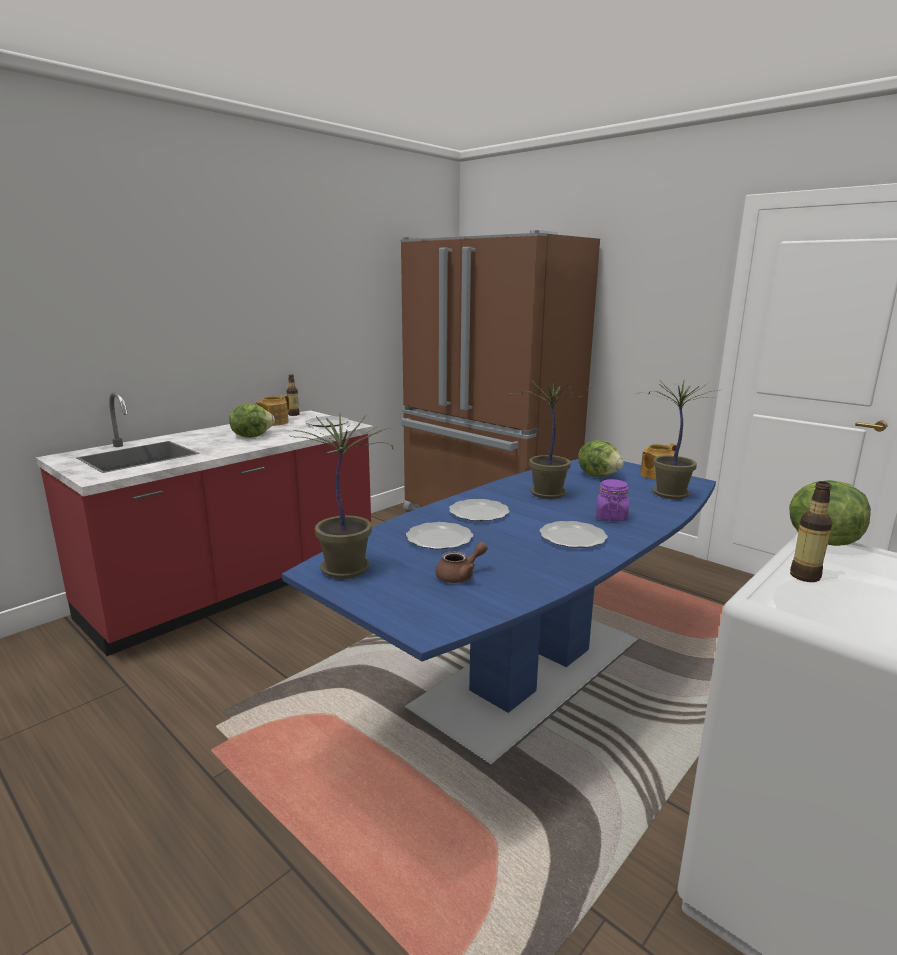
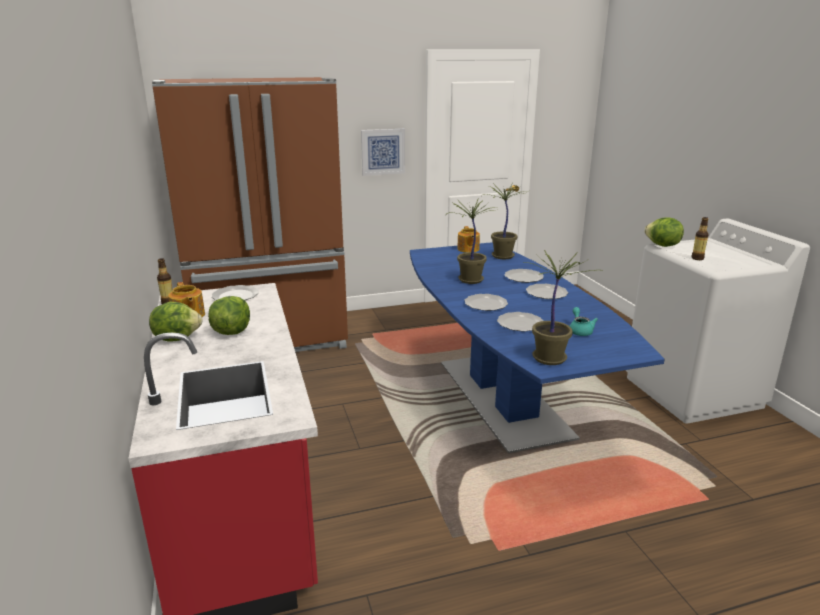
camera: 60 degrees left, 5 degrees up
(460, 576) = (580, 330): brown teapot -> turquoise teapot
(599, 475) = (452, 260): lettuce -> lettuce (177, 338)
(611, 517) = (524, 277): purple jar -> plate
(664, 336) = (383, 151): none -> picture

